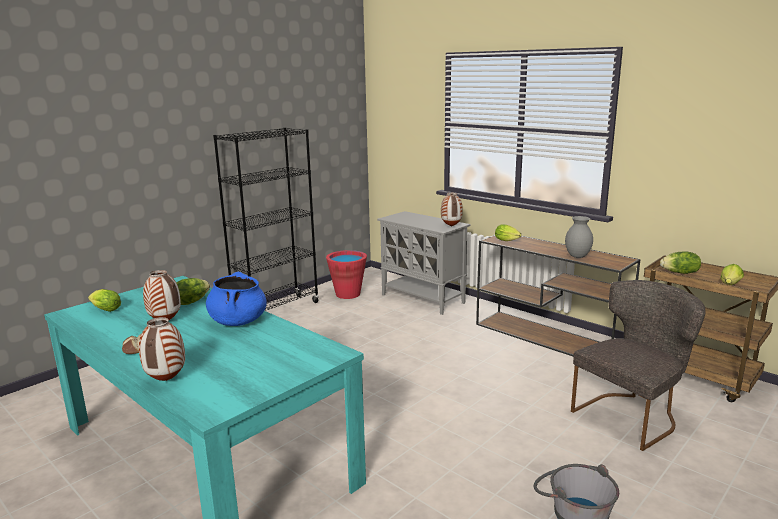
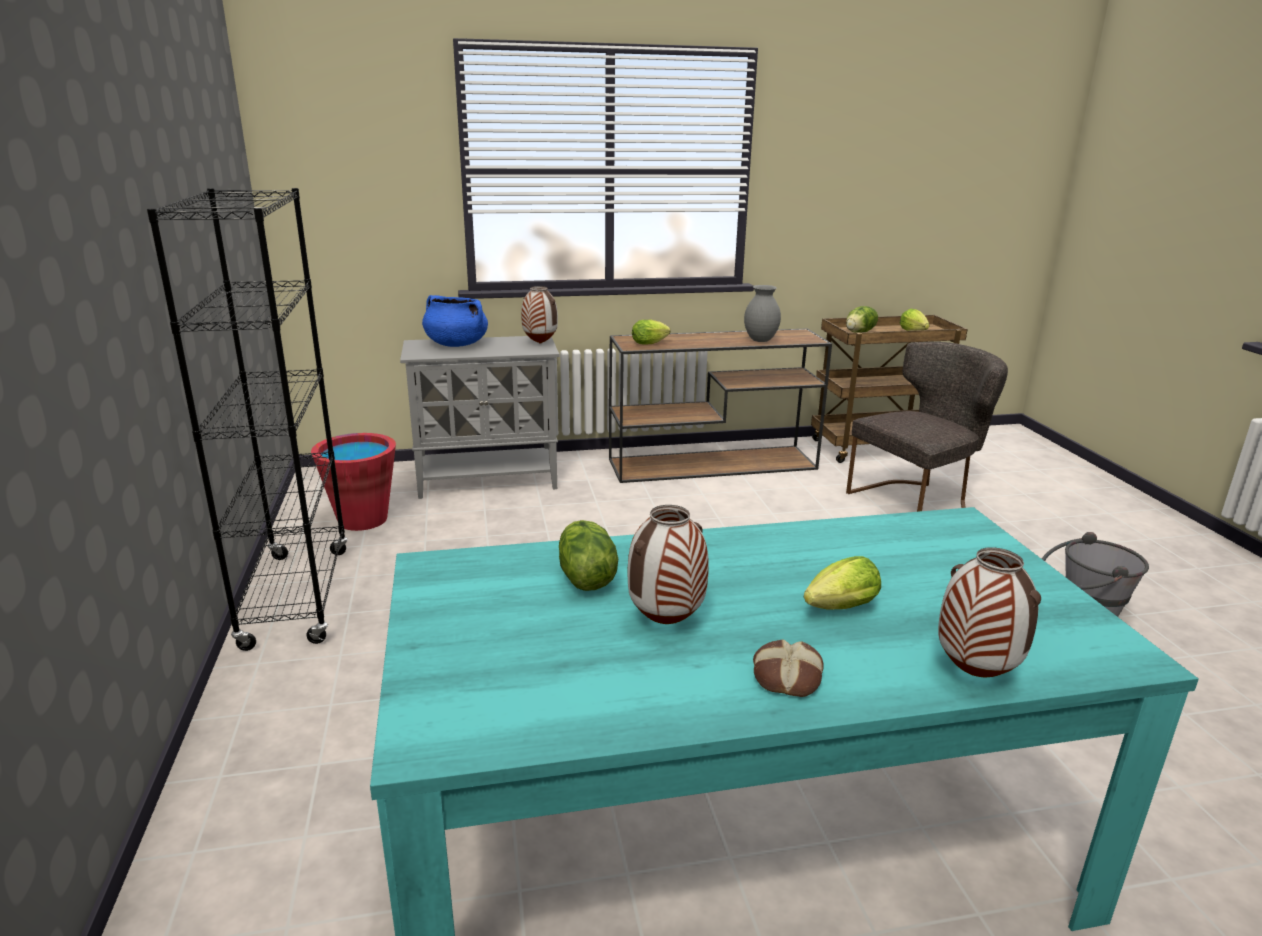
camera: 55 degrees left, 5 degrees up
(104, 310) = (483, 682): lettuce -> lettuce (837, 609)
(238, 321) = (751, 557): blue cooking pot -> blue cooking pot (456, 344)
(631, 415) = (917, 501): grey chair -> grey chair turned 60 degrees clockwise

